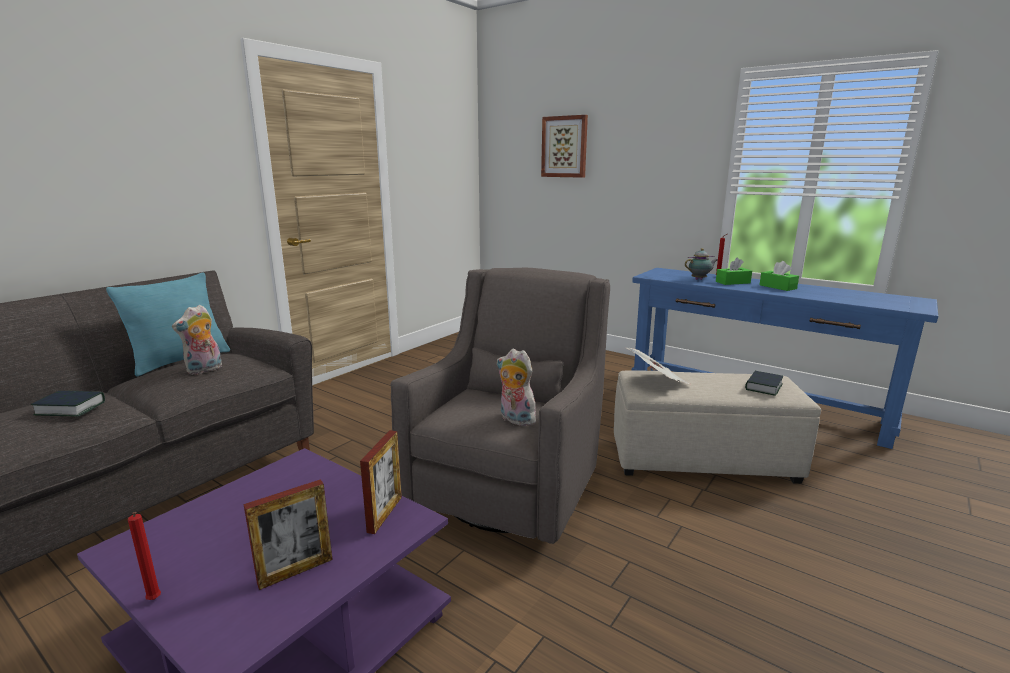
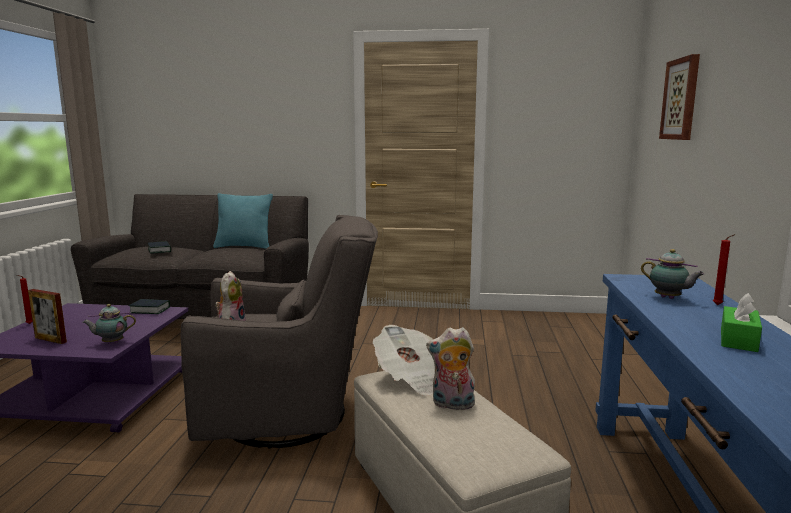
camera: 60 degrees right, 5 degrees down
(204, 370) = (227, 252): plush toy -> plush toy (452, 405)
(385, 514) = (111, 343): picture frame -> teapot
(732, 282) = (698, 314): green tissue box -> none
(763, 387) = (475, 441): book -> book (150, 310)

